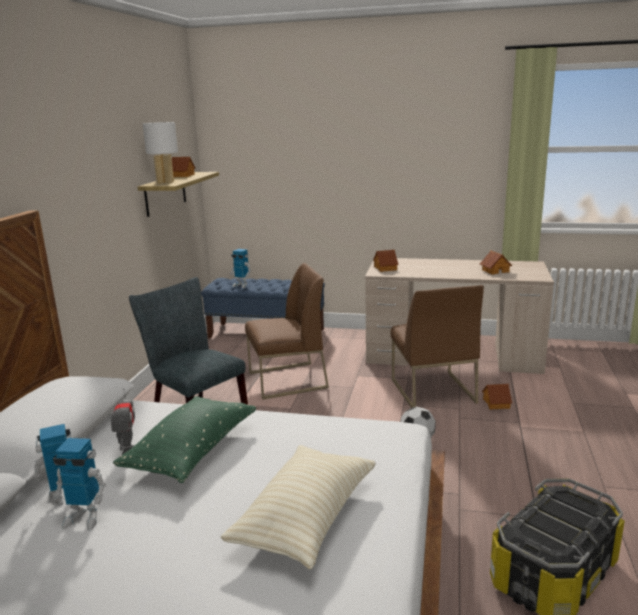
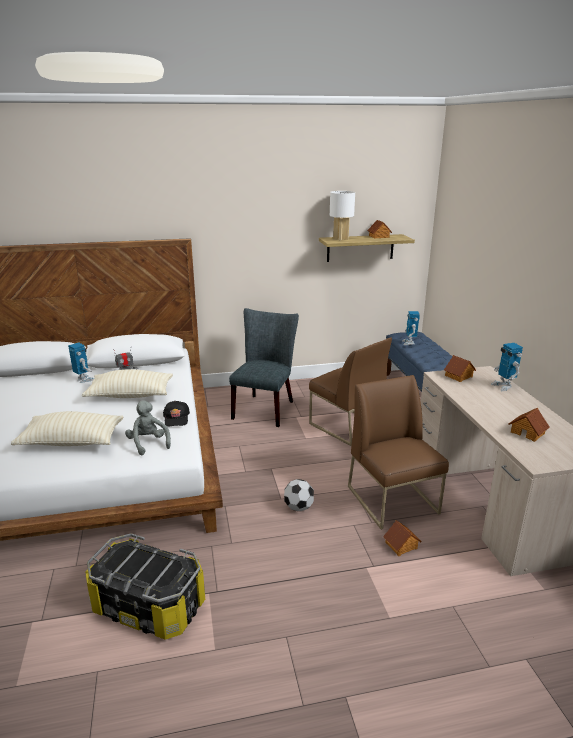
camera: 65 degrees right, 5 degrees up
(84, 518) = (67, 389): toy robot -> toy robot (503, 386)
(192, 452) = (130, 395): green pillow -> beige pillow
(304, 422) = (176, 418): none -> black cap
(359, 449) = (148, 443): none -> grey plush toy
(431, 390) = (393, 500): brown chair -> brown chair turned 105 degrees clockwise

